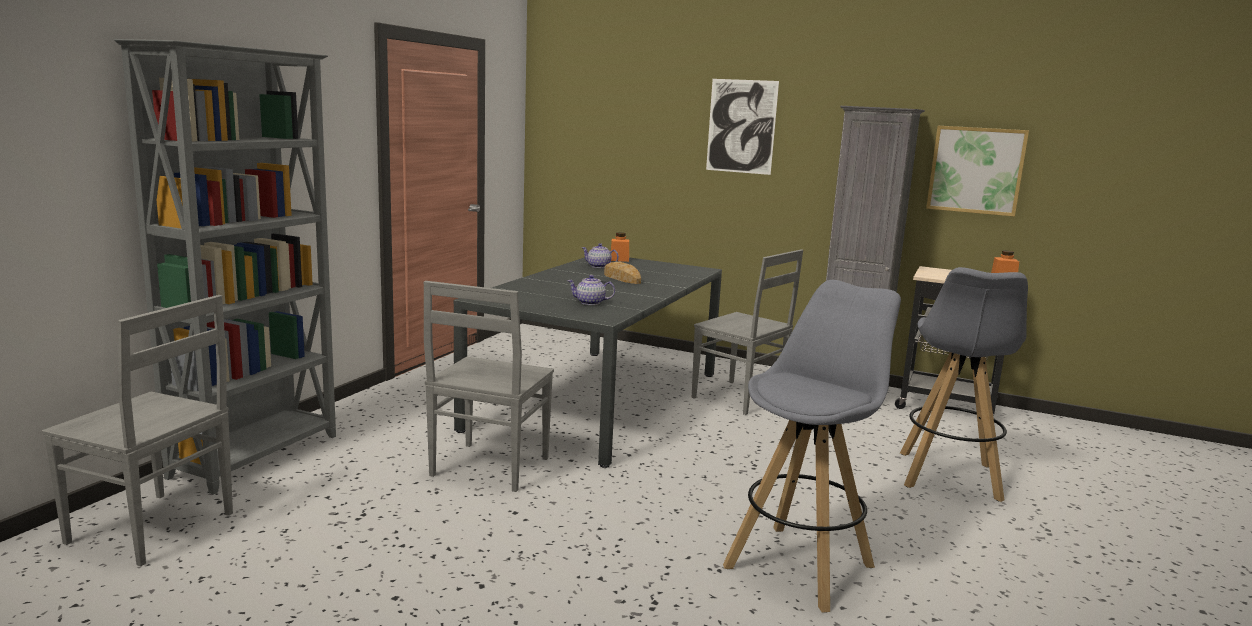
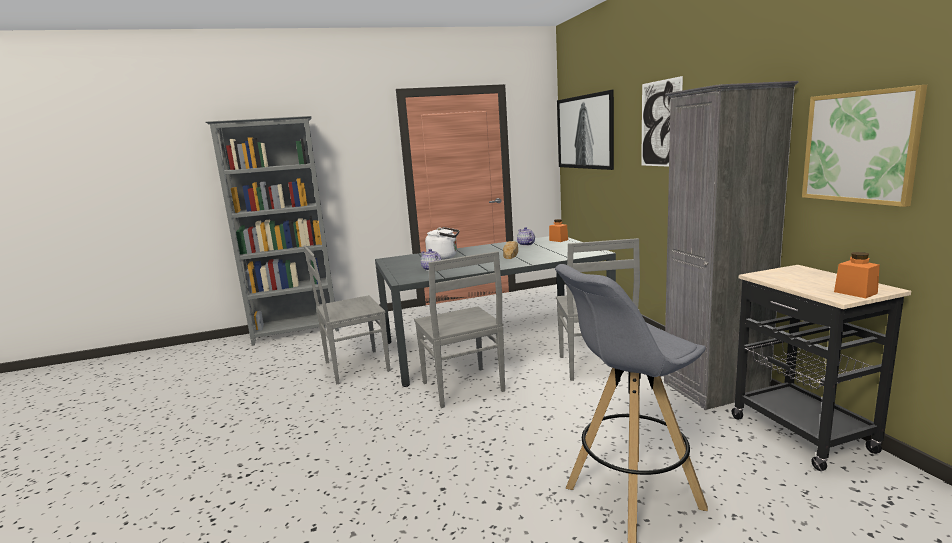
camera: 50 degrees right, 0 degrees up
(154, 529) = (211, 354): grey chair -> grey chair (463, 388)
(552, 288) = (444, 257): none -> white kettle
(593, 121) = (585, 132): none -> picture
(802, 565) = (354, 500): grey stool -> none

